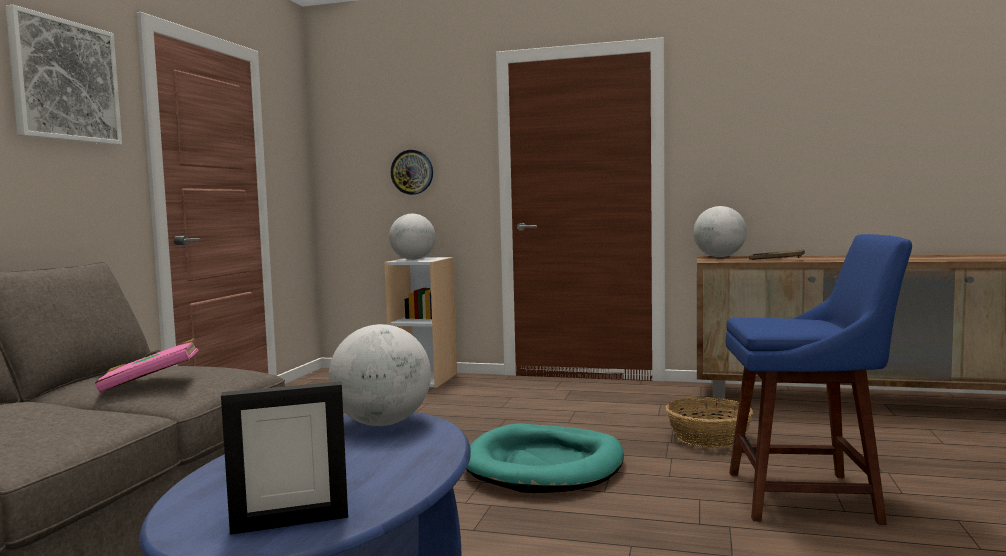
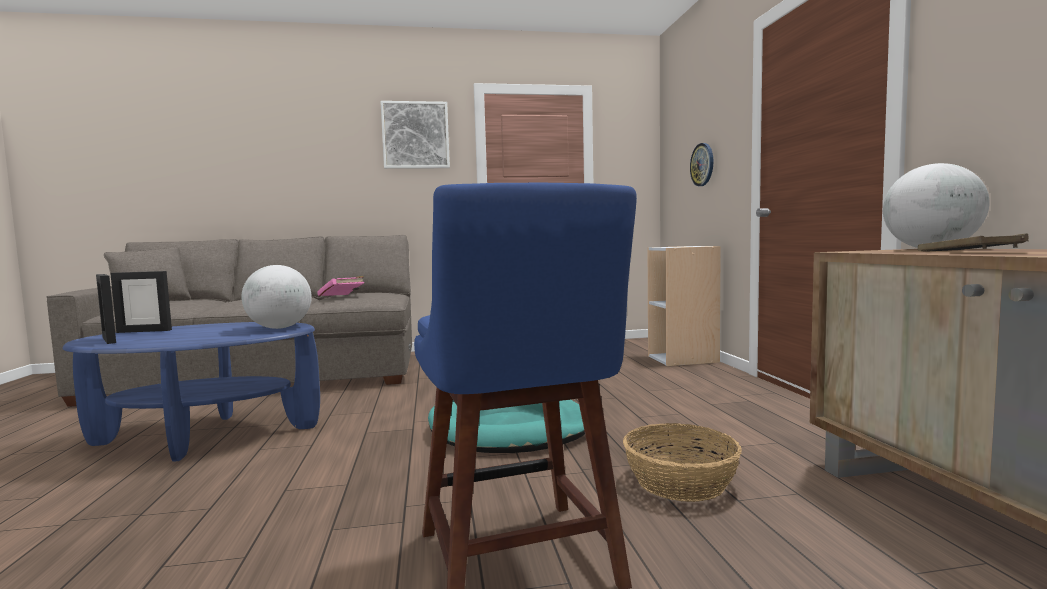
camera: 65 degrees right, 0 degrees up
(202, 507) = (145, 331): none -> picture frame
(413, 259) = (677, 246): globe -> none

